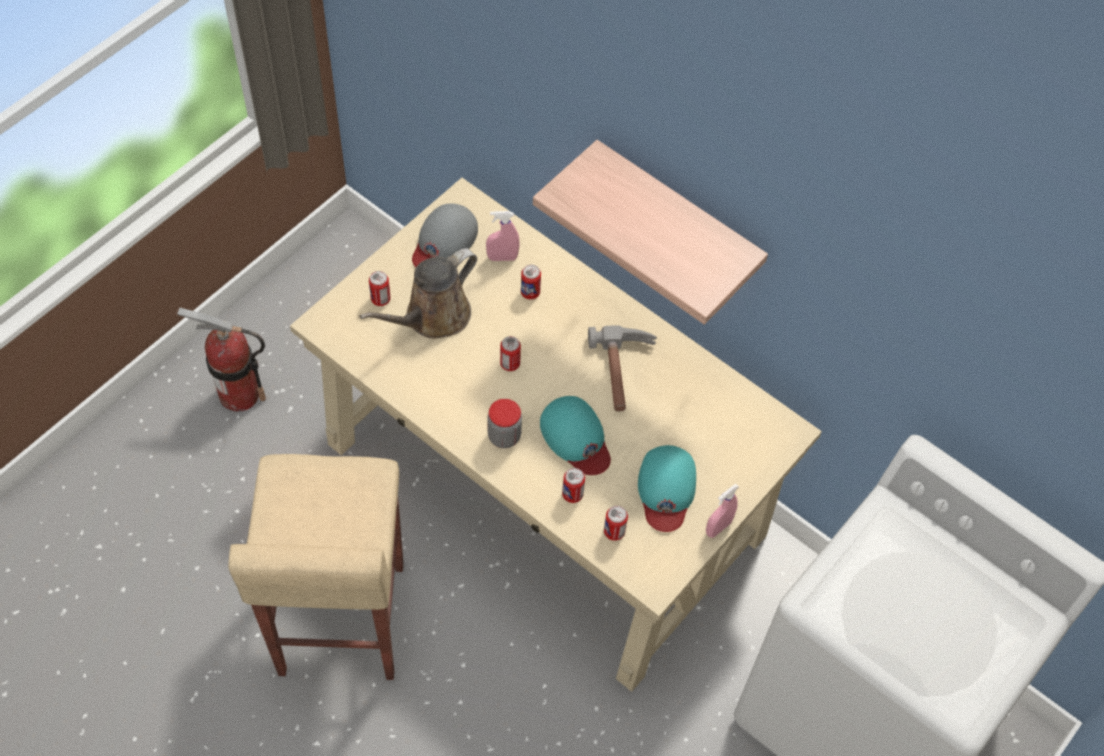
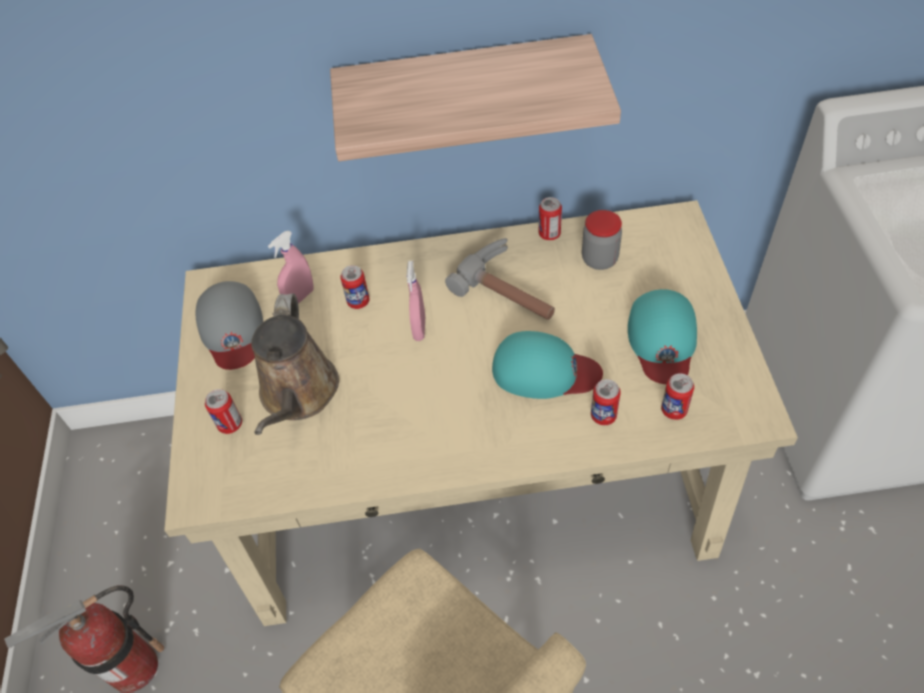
camera: 40 degrees left, 5 degrees down
(504, 436) = (487, 427): jar -> jar (599, 259)
(510, 364) = (414, 368): can -> can (549, 234)
(666, 489) = (662, 340): turquoise cap -> turquoise cap turned 45 degrees clockwise
(718, 527) = (735, 328): pink spray bottle -> pink spray bottle (419, 328)

